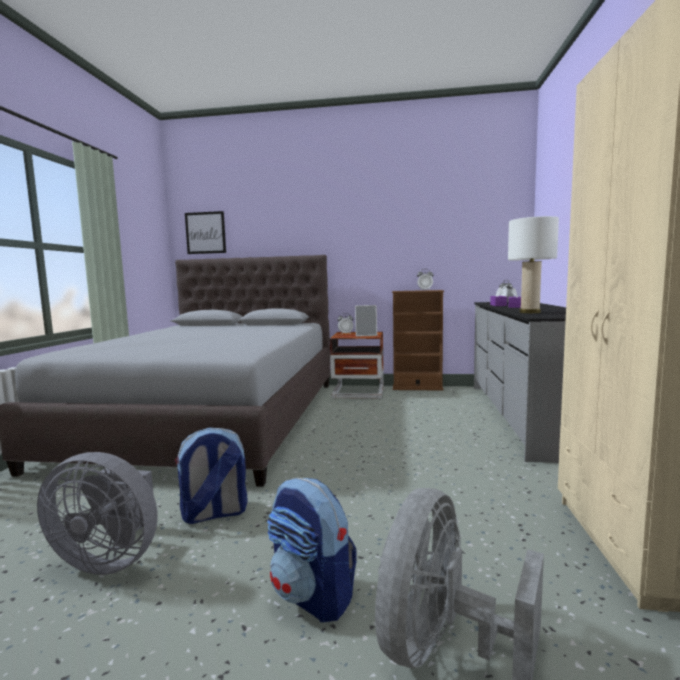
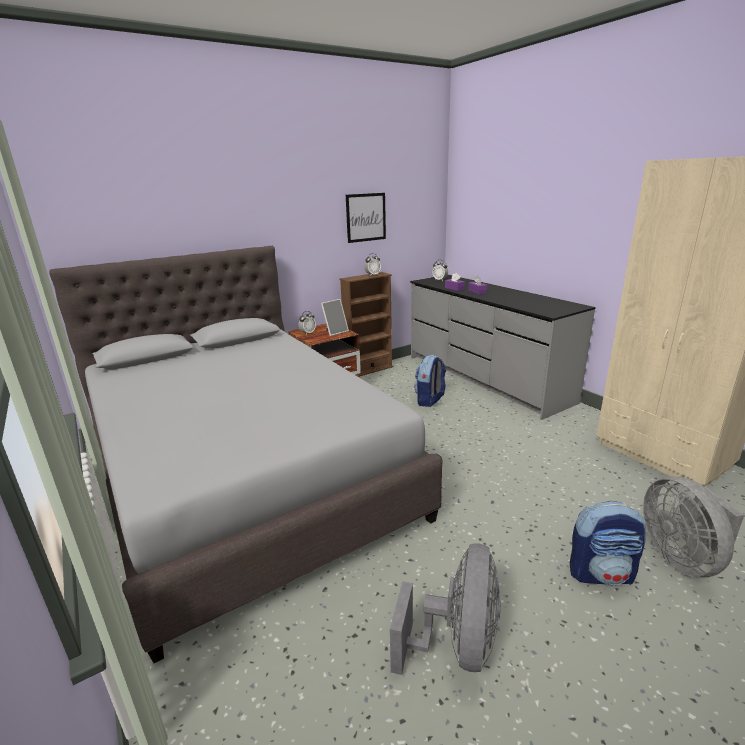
camera: 40 degrees left, 15 degrees up
(111, 558) = (456, 645): grey fan -> grey fan turned 45 degrees counterclockwise
(205, 233) = (89, 222): picture -> picture (366, 217)
(214, 514) = (449, 563): backpack -> backpack (430, 400)
(530, 312) = (522, 304): white table lamp -> none

